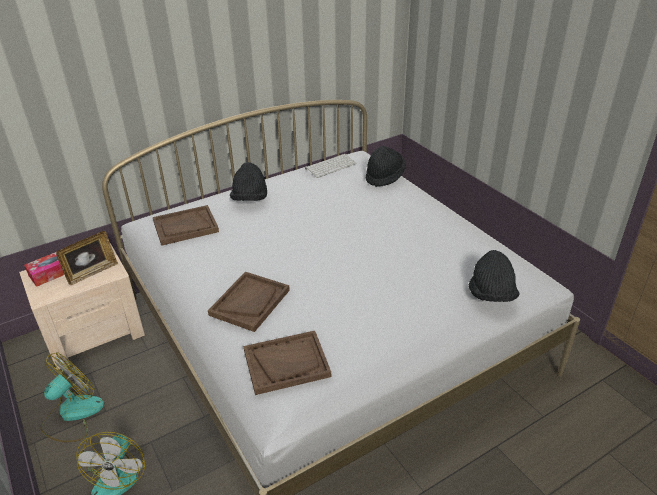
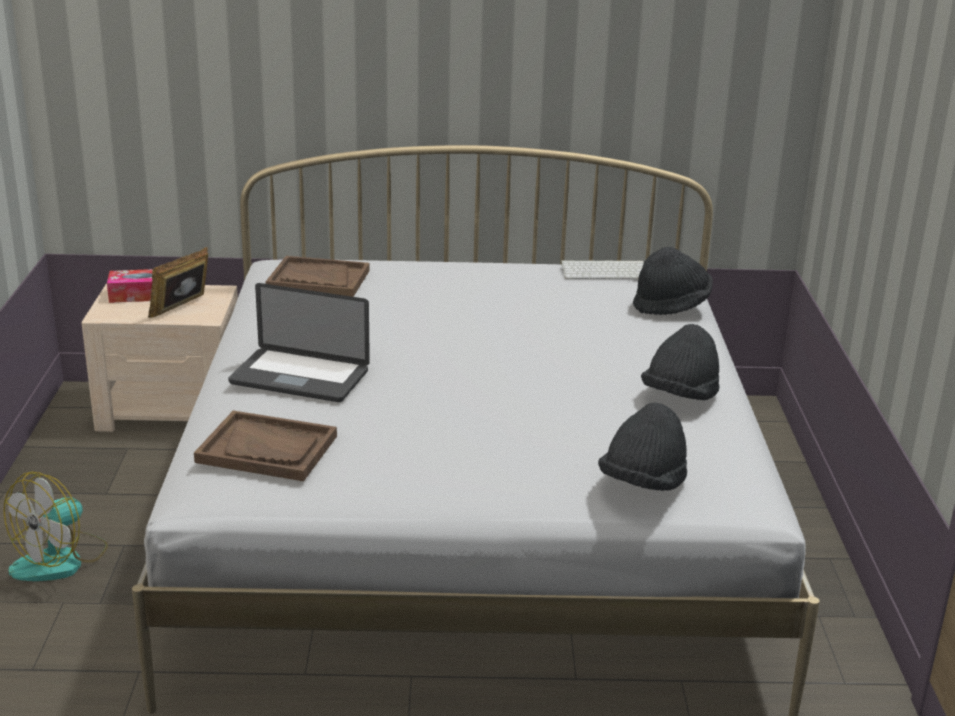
camera: 30 degrees right, 10 degrees down
(72, 414) = (68, 482): fan -> none
(92, 272) = (182, 308): picture frame -> picture frame turned 135 degrees clockwise
(250, 199) = (437, 275): black hat -> black hat (680, 396)
(250, 302) = (299, 377): brown tray -> laptop

